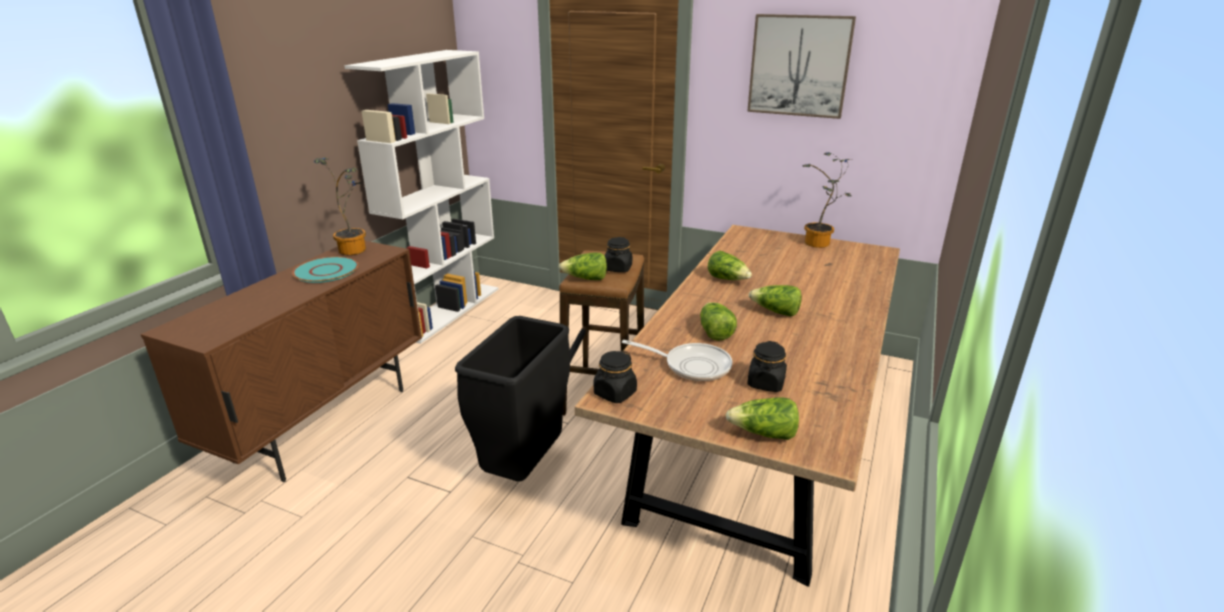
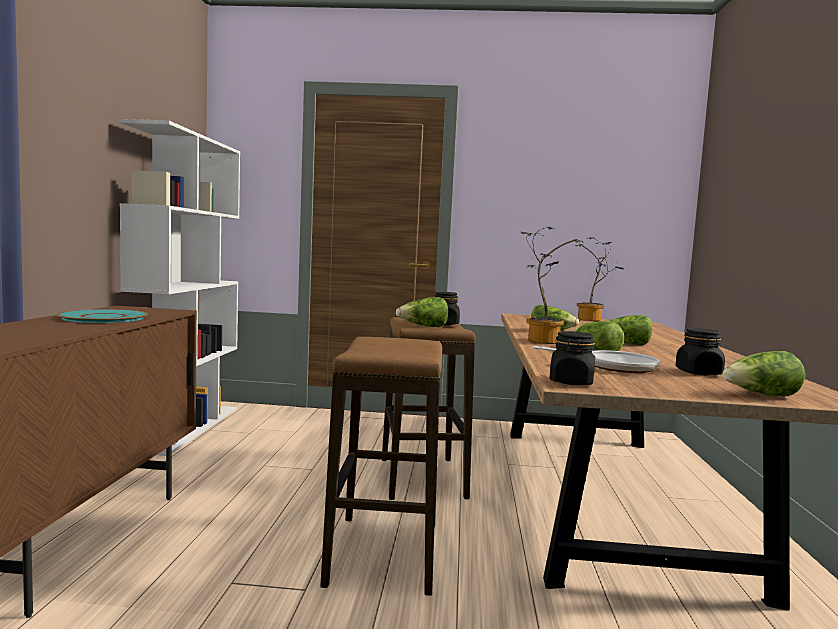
camera: 20 degrees left, 20 degrees down
(354, 249) = (125, 309): potted plant -> potted plant (541, 340)
(522, 469) = (383, 553): black trash can -> stool
(799, 66) = (554, 168): picture -> none

